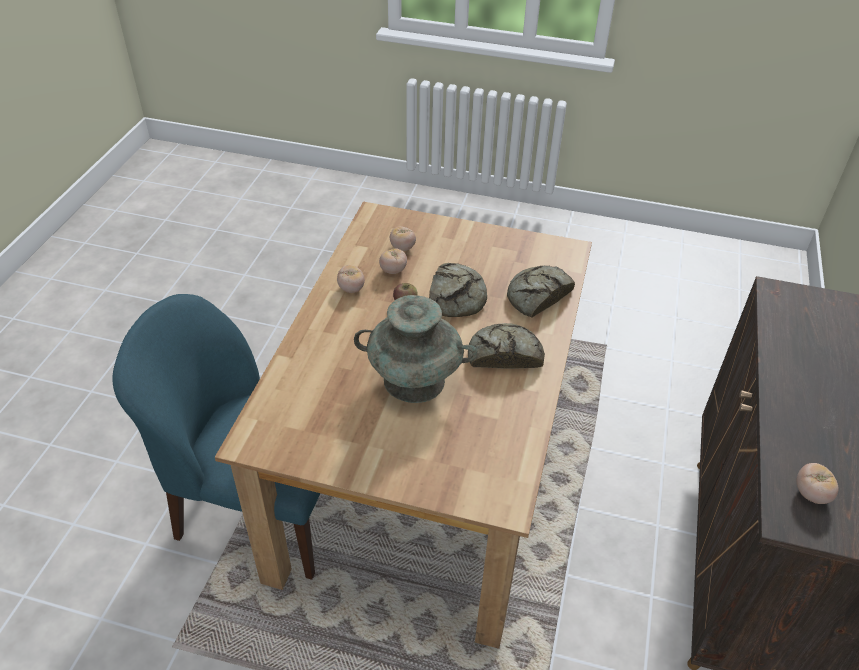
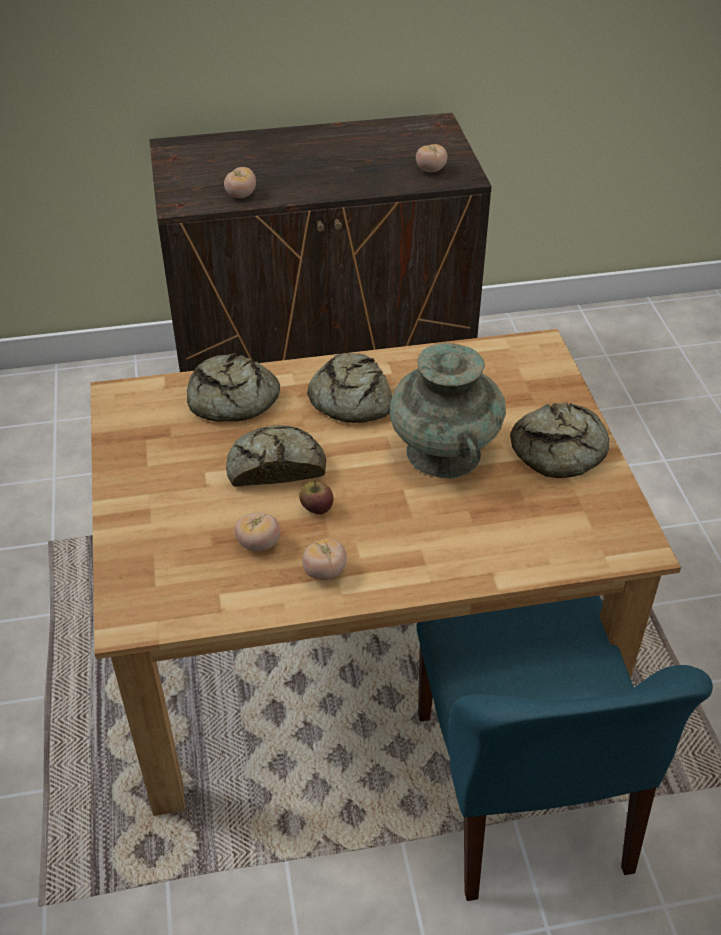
camera: 115 degrees left, 0 degrees up
(369, 449) = (561, 450): none -> bread
(402, 247) = (200, 554): tomato -> tomato (241, 195)

